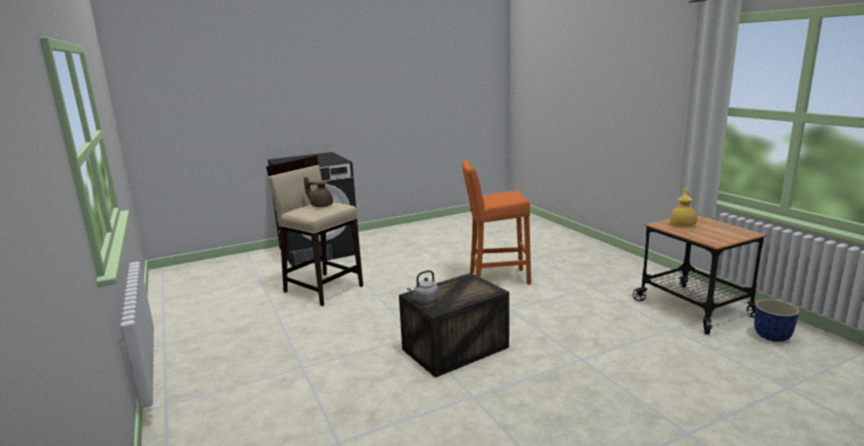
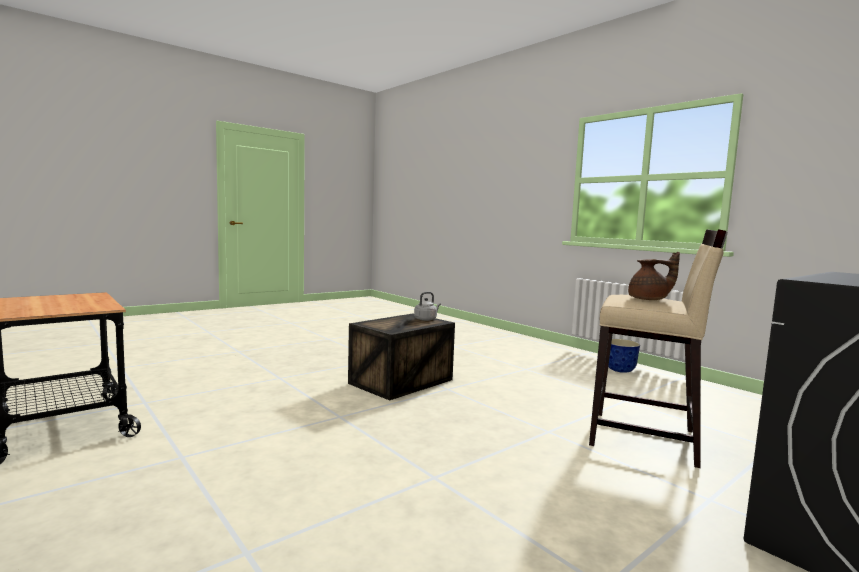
camera: 165 degrees right, 10 degrees down
(495, 278) = (360, 470): orange stool -> none
(683, 224) = (64, 307): yellow teapot -> none
(771, 336) = (36, 398): planter -> planter (620, 370)

